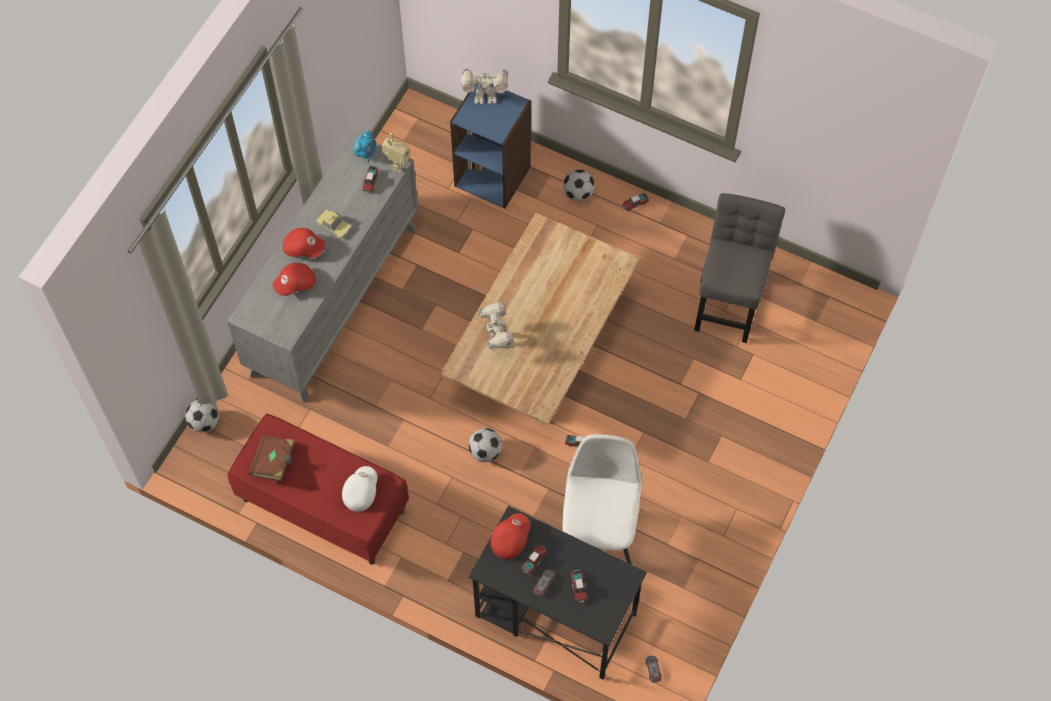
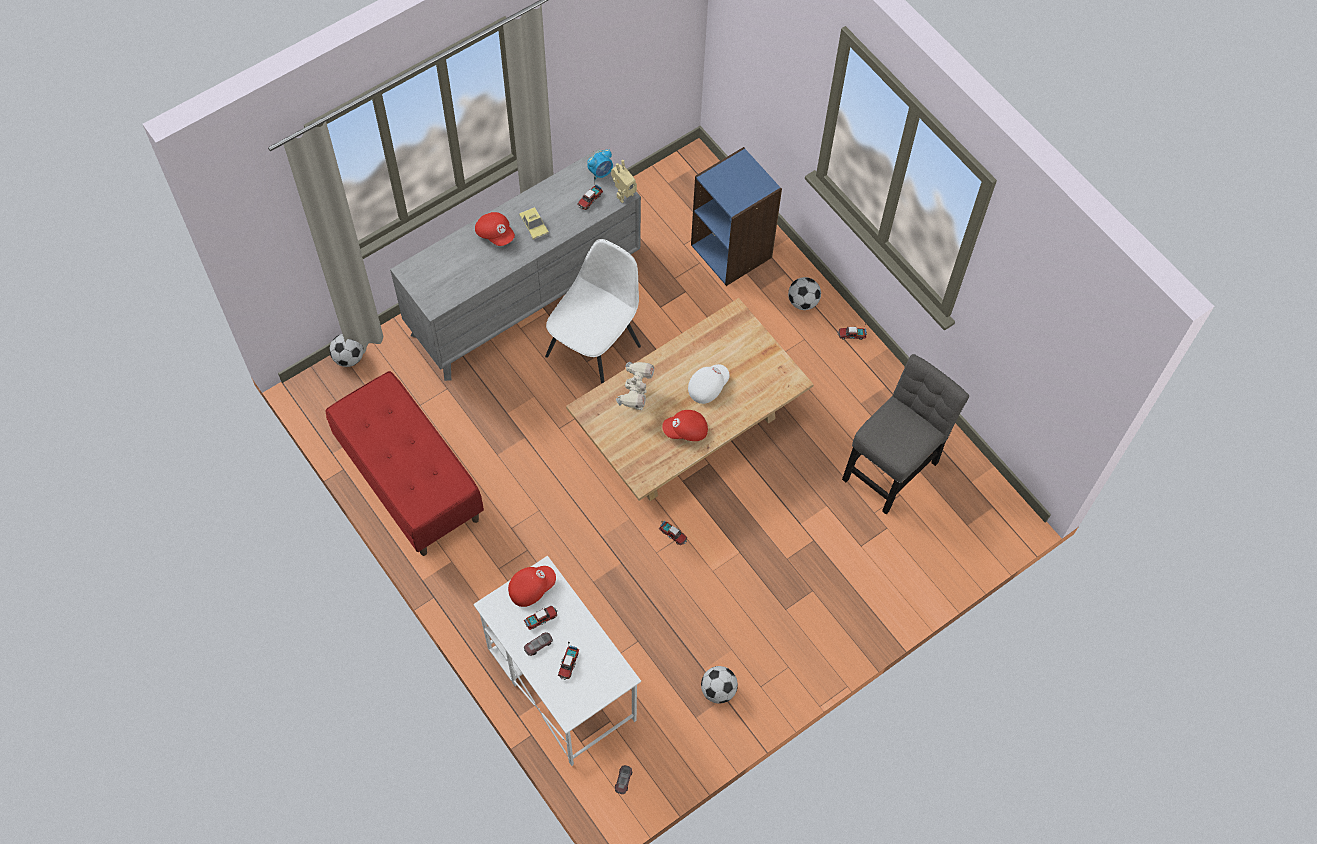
camera: 25 degrees right, 0 degrees up
(274, 462) = (371, 418): brown book -> none
(296, 284) = (469, 263): red cap -> red cap (686, 431)
(360, 492) = (432, 481): white cap -> white cap (707, 386)
(485, 97) = (740, 167): toy robot -> none
(485, 452) = (582, 502): football -> football (718, 690)
(554, 615) = (560, 683): black desk -> white desk
(598, 532) = (644, 626): white chair -> white chair (594, 349)

